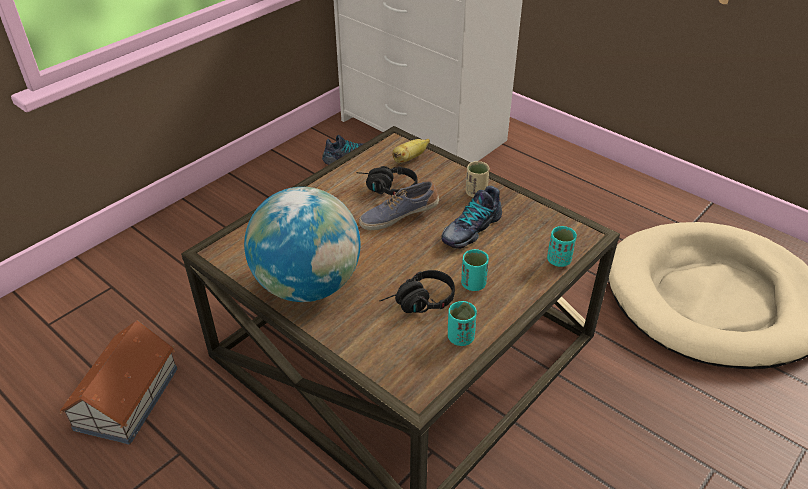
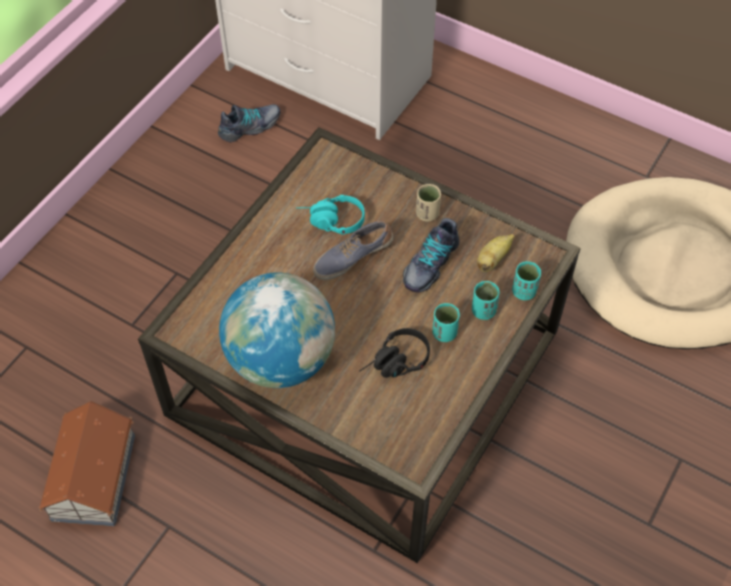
camera: 10 degrees left, 15 degrees up
(385, 189) = (330, 222): black headphones -> turquoise headphones
(409, 158) = (347, 175): banana -> banana (493, 260)
(460, 337) = (443, 397): turquoise cup -> turquoise cup (483, 311)

